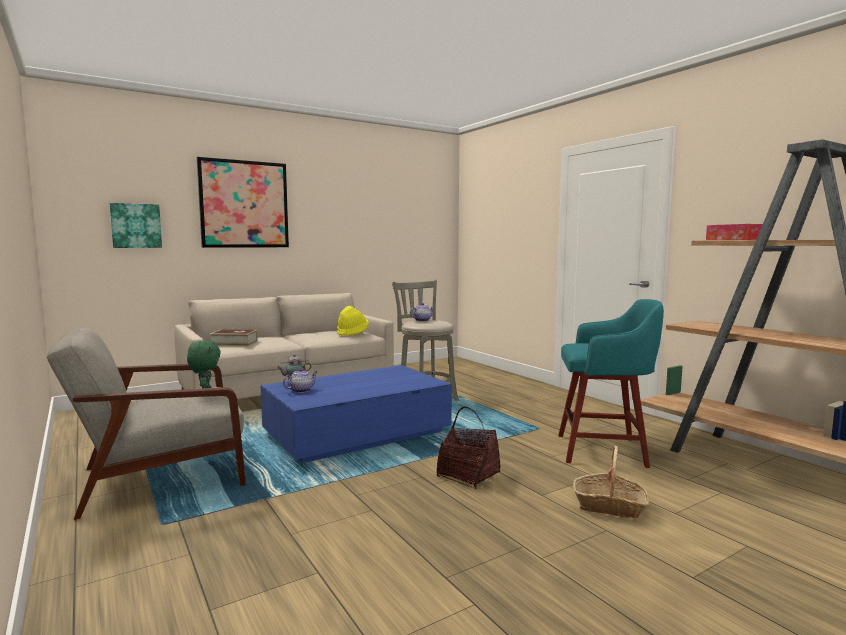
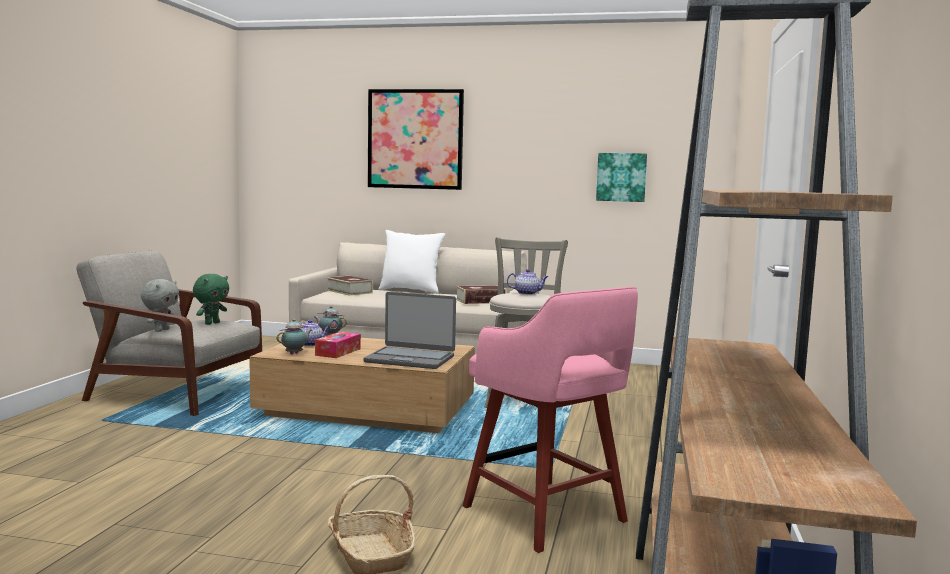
camera: 45 degrees right, 0 degrees up
(136, 226) = (312, 163): picture -> picture (621, 177)
(170, 410) = (161, 330): none -> grey plush toy
(273, 335) = (411, 290): none -> white pillow
(319, 399) = (295, 353): none -> teapot
(352, 333) = (480, 301): yellow hat -> book
(357, 434) = (367, 410): blue coffee table -> brown coffee table
(403, 382) = (410, 359): none -> laptop
(468, 475) = (344, 474): basket -> none
(604, 450) = (547, 516): turquoise stool -> pink stool
(733, 239) = (732, 189): tissue box -> tissue box (338, 352)

